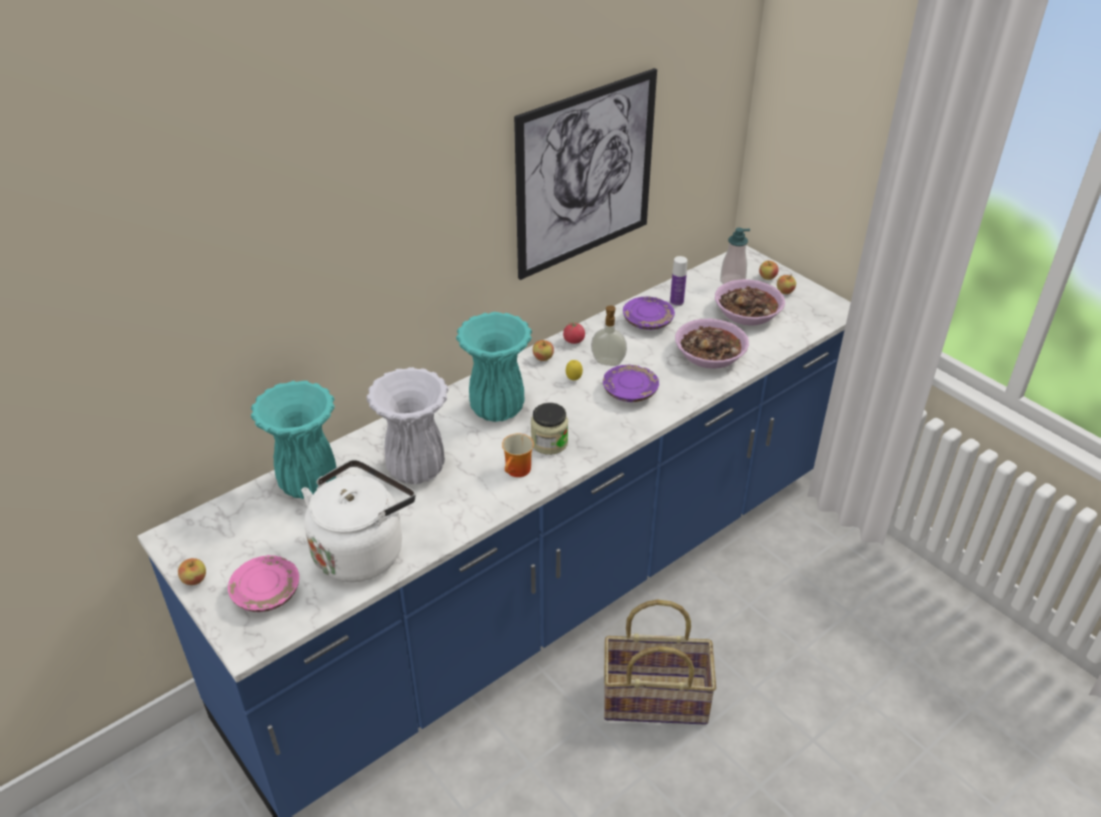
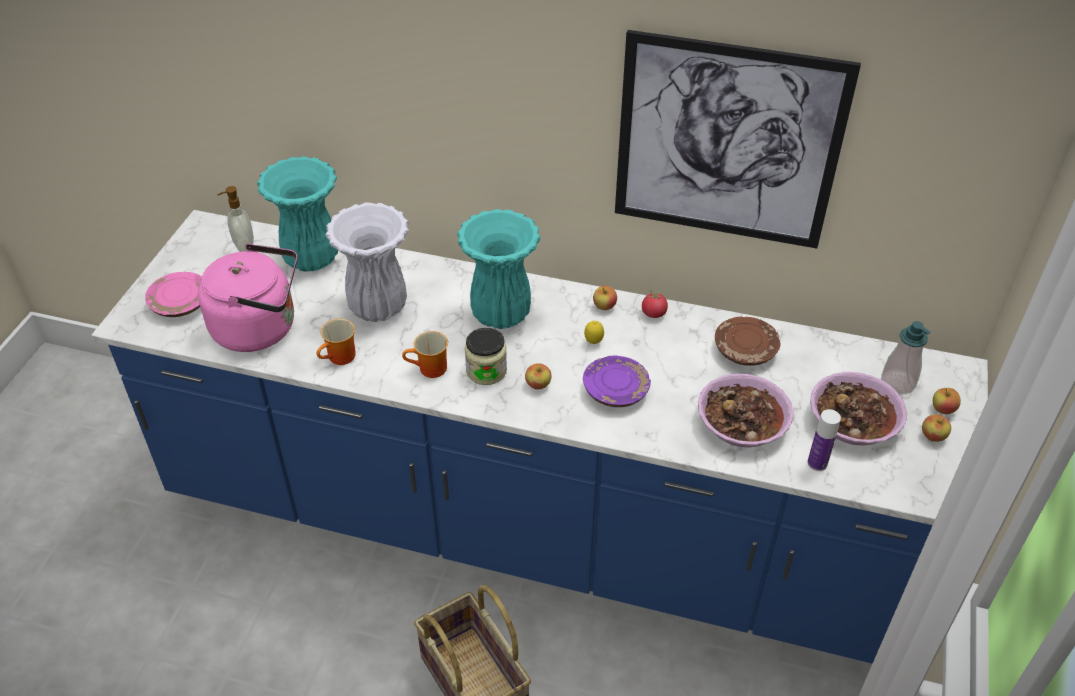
camera: 55 degrees right, 5 degrees up
(195, 580) = (168, 261): apple -> apple (538, 385)
(362, 550) = (260, 328): white kettle -> pink kettle
(453, 515) = (341, 358): none -> mug
(608, 363) = (644, 353): soap dispenser -> soap dispenser (243, 246)
(648, 321) = (745, 350): purple plate -> brown plate
(676, 302) = (804, 356): bottle -> bottle (817, 463)

